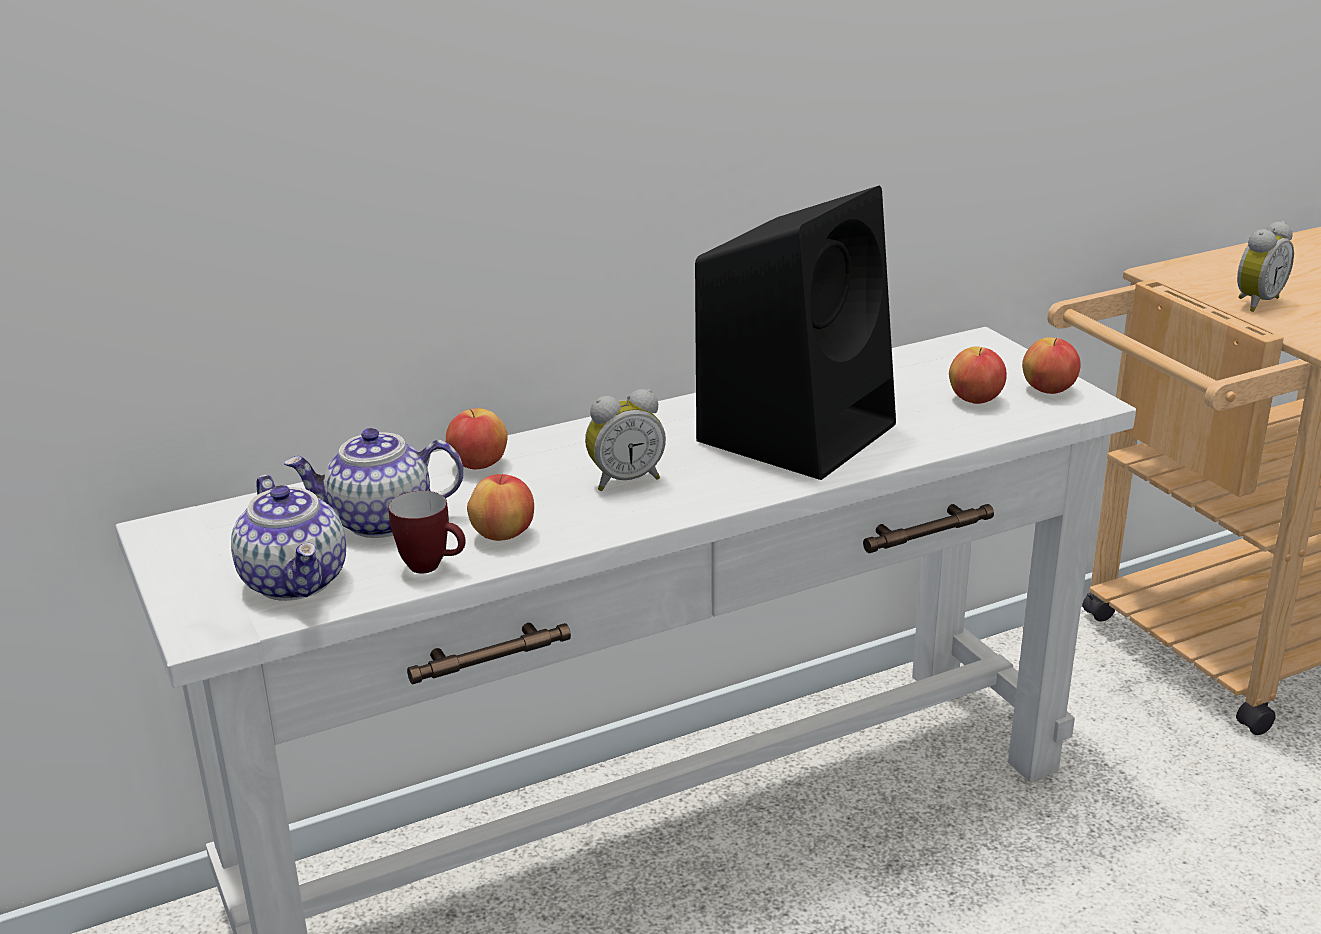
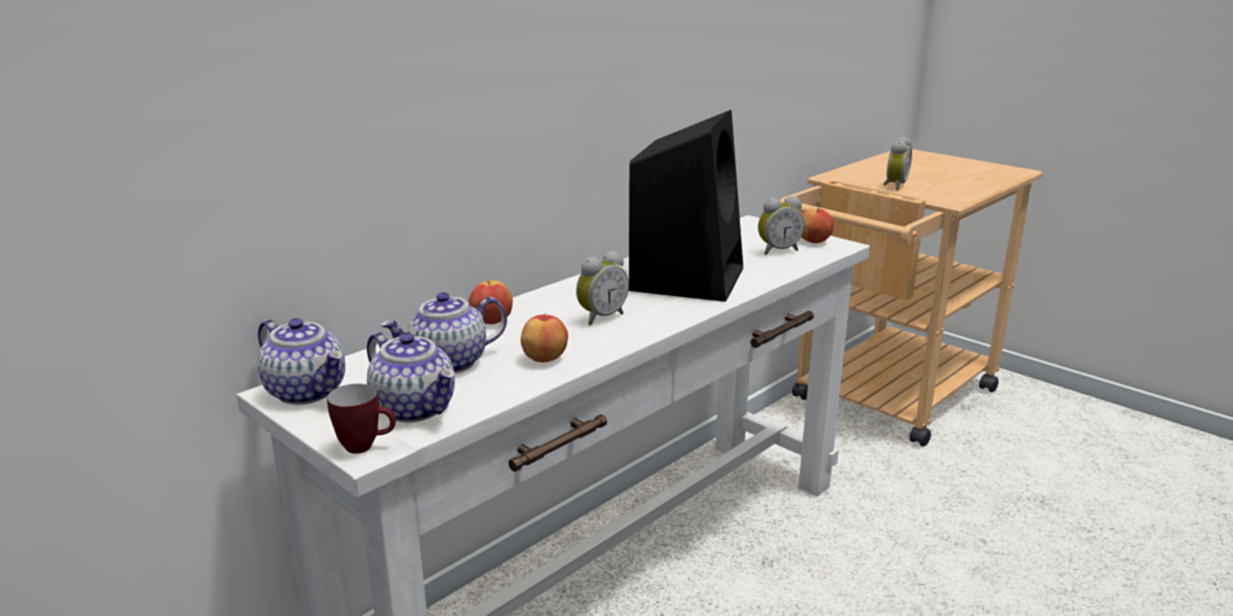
camera: 20 degrees left, 5 degrees down
(192, 535) = (307, 392): none -> teapot
(432, 567) = (510, 384): mug -> mug (366, 447)
(975, 400) = (777, 251): apple -> alarm clock

